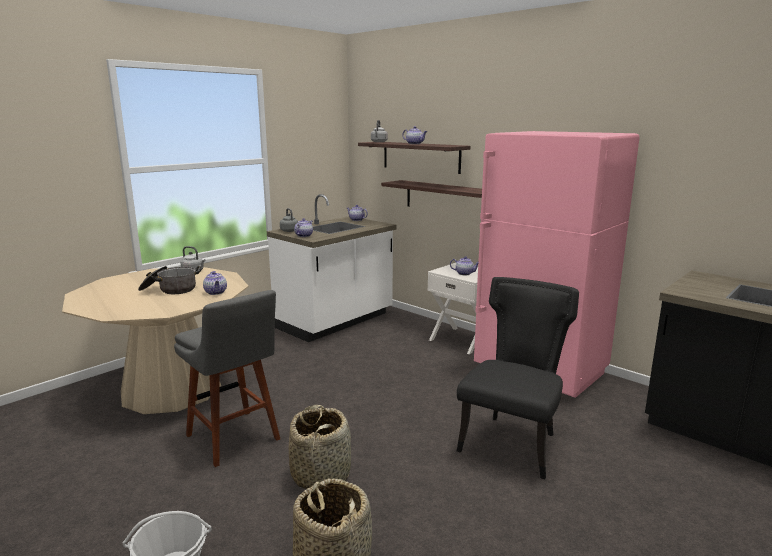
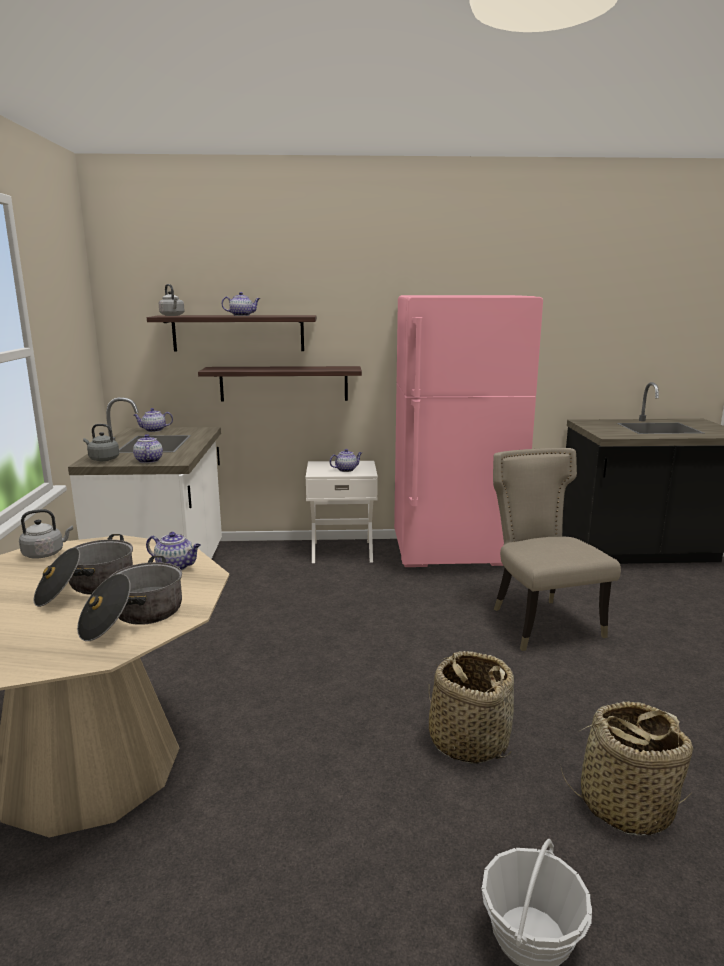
camera: 45 degrees left, 0 degrees up
(152, 306) = (134, 617): none -> cooking pot
(235, 439) = (313, 767): grey stool -> none
(512, 443) = (541, 622): black chair -> beige chair

